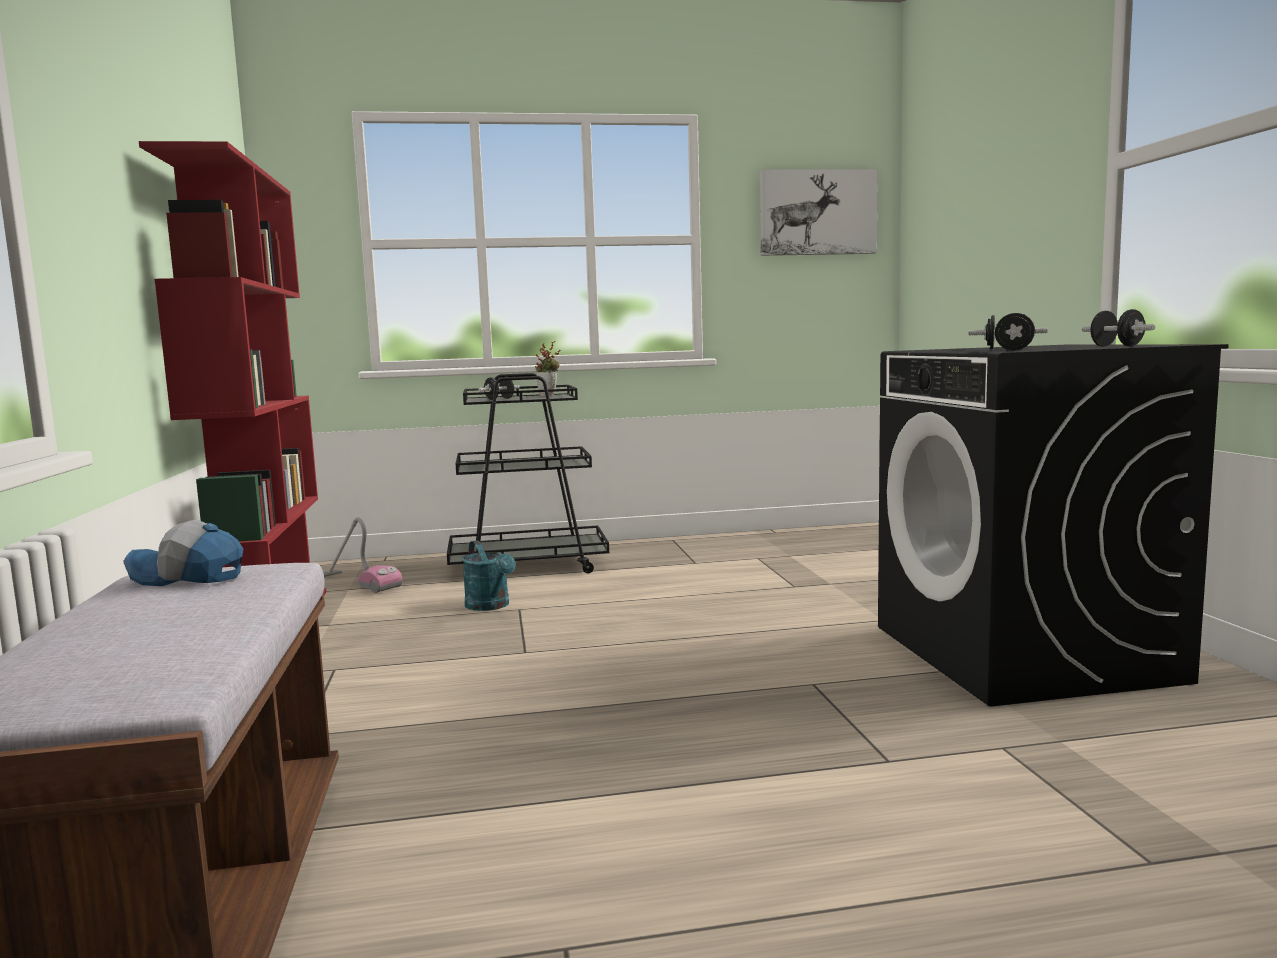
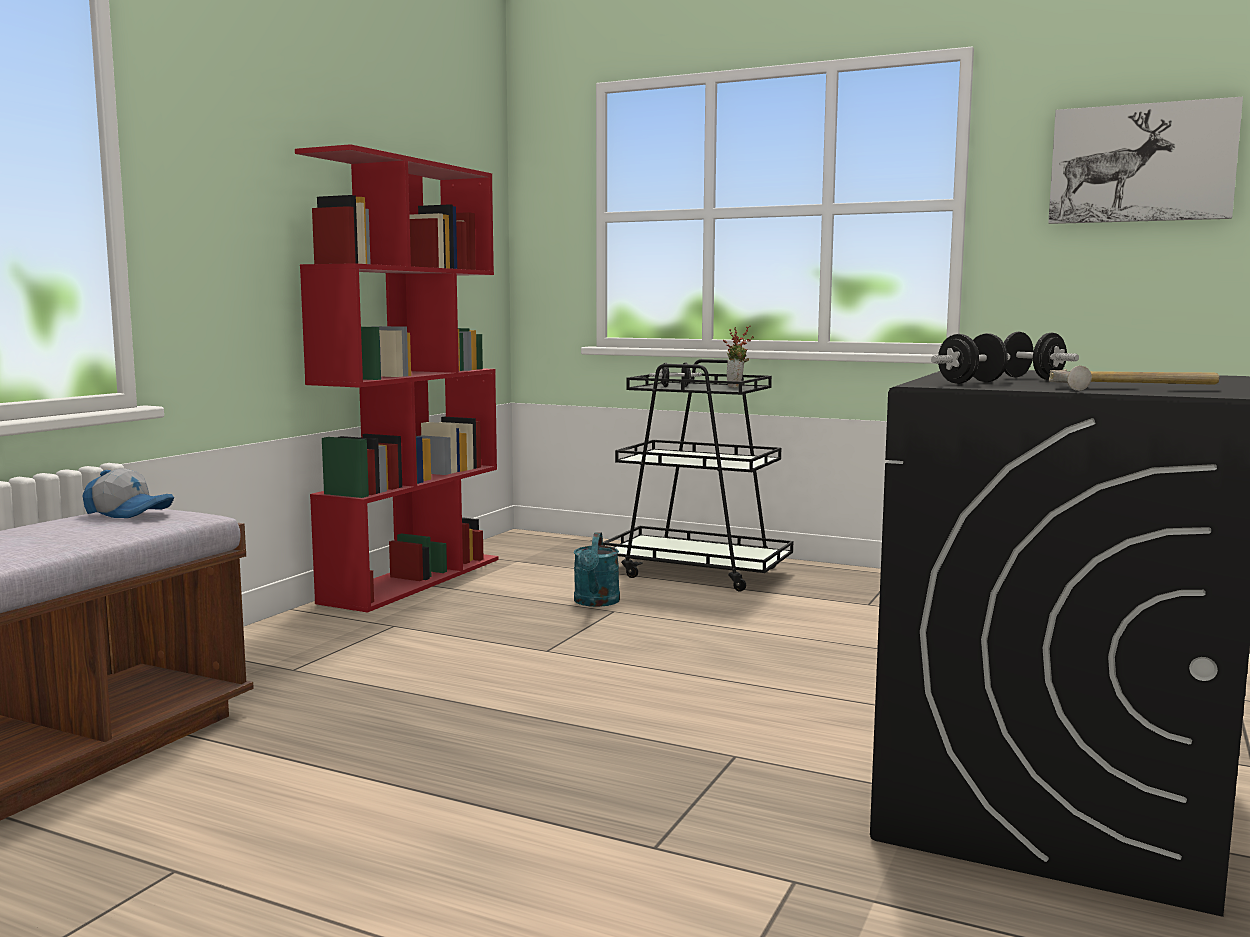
camera: 35 degrees right, 0 degrees up
(186, 578) = (129, 513): cap -> cap turned 150 degrees clockwise
(357, 582) = (535, 556): vacuum cleaner -> none
(1116, 346) = (1133, 389): black dumbbell -> hammer

